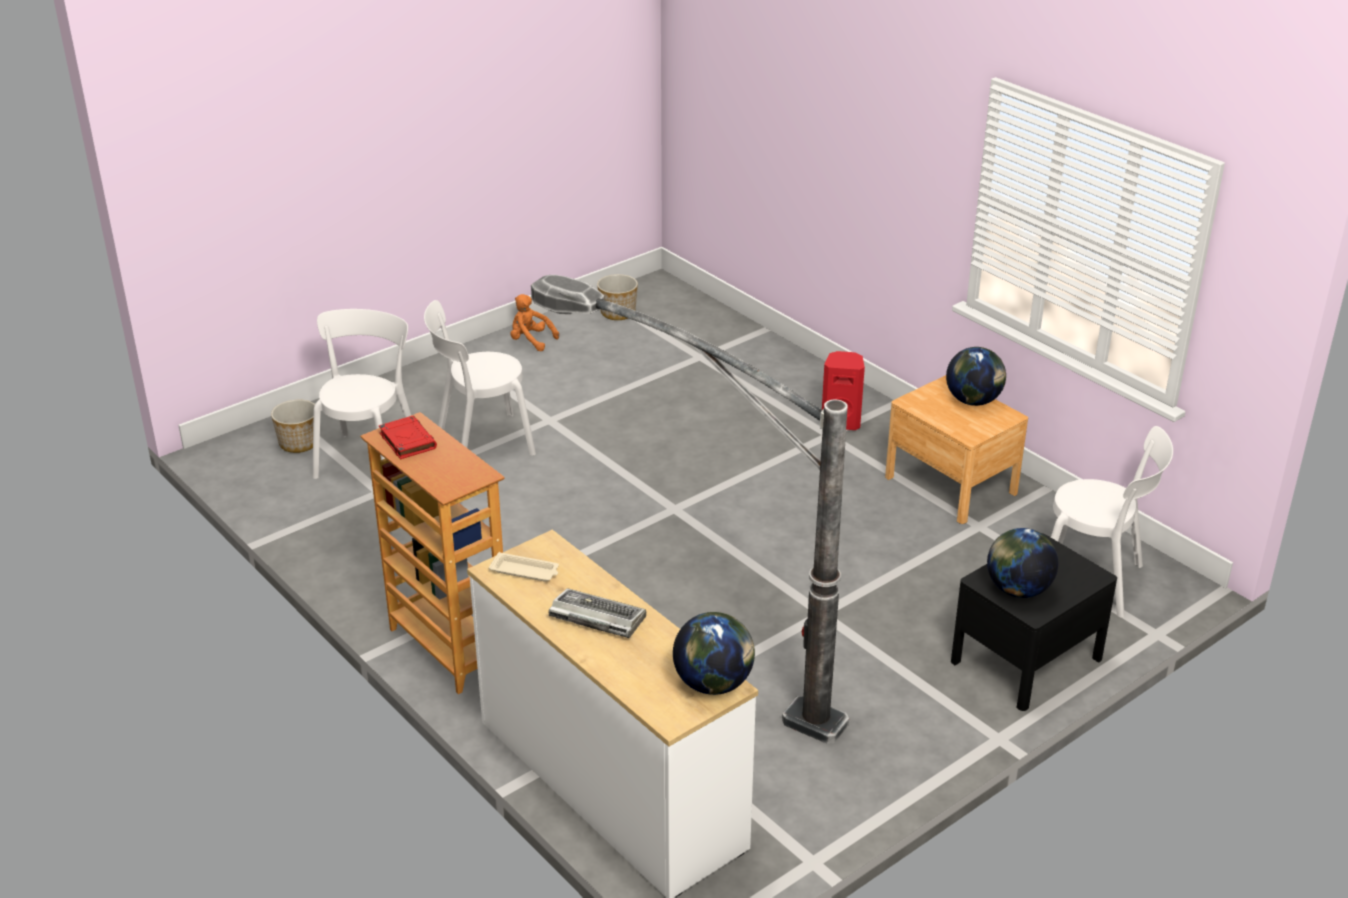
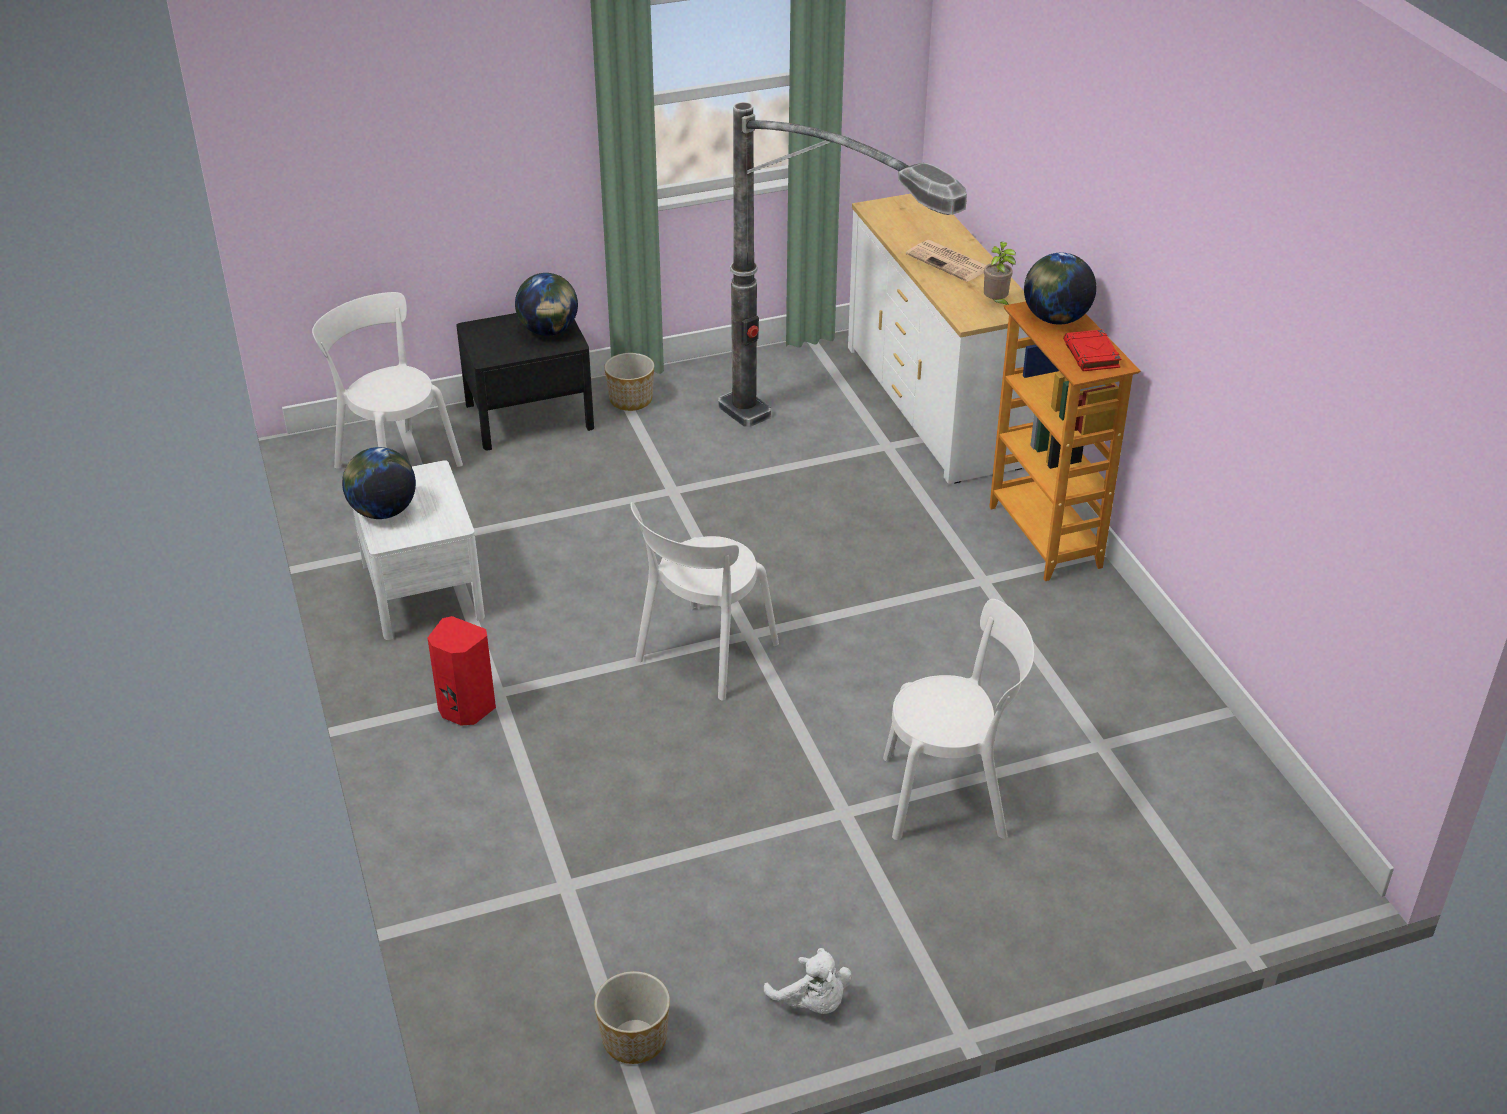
camera: 160 degrees left, 5 degrees up
(298, 443) = (1210, 860): planter -> planter (631, 400)
(369, 458) = (1110, 805): white chair -> white chair (703, 655)
(525, 571) = (996, 303): beige tray -> potted plant
(531, 341) = (812, 1002): orange plush toy -> white plush toy
(596, 618) = (950, 262): keyboard -> newspaper
(713, 683) = (881, 210): globe -> globe (1055, 319)
(950, 485) = (422, 590): brown nightstand -> white nightstand

